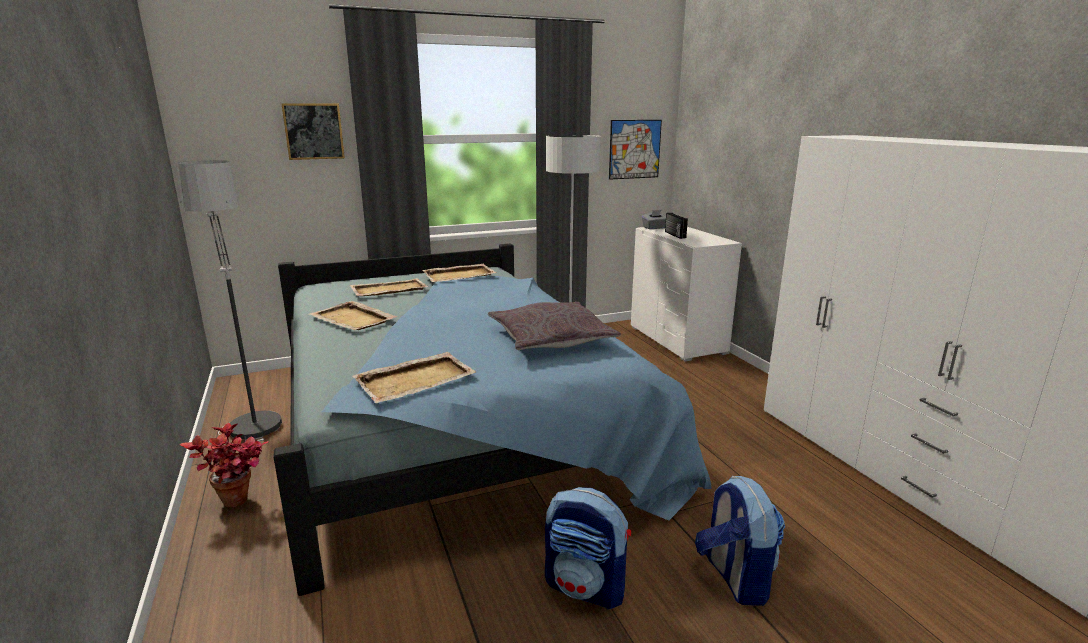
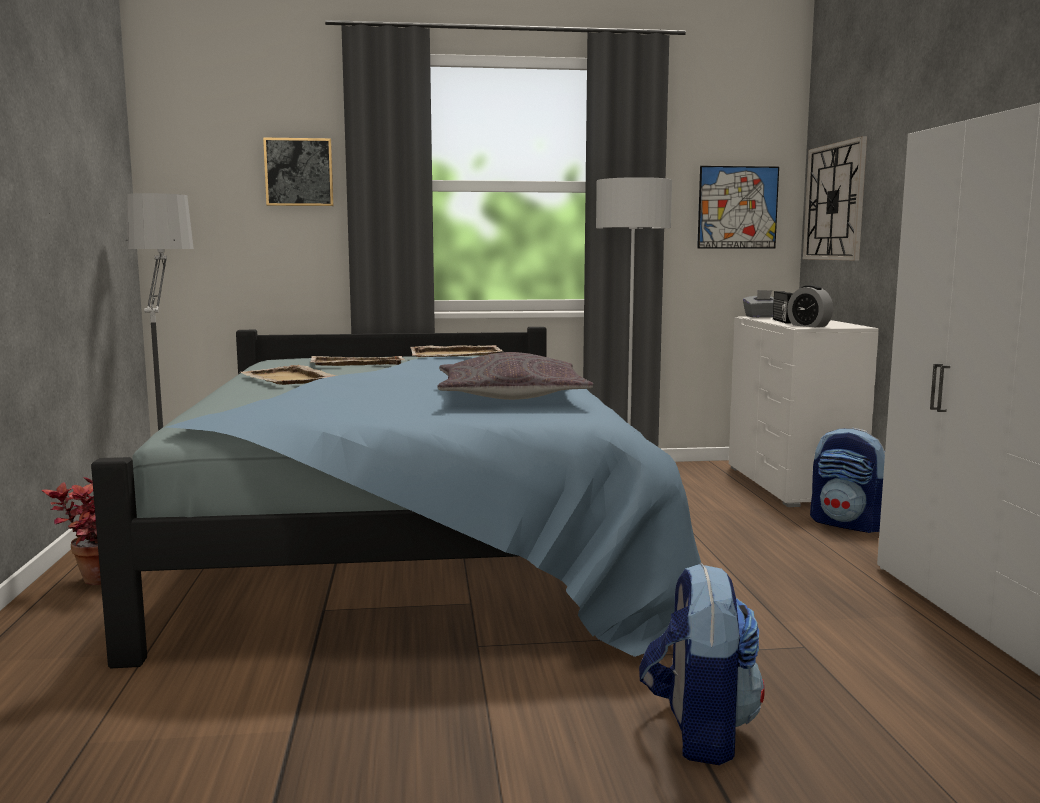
camera: 15 degrees right, 10 degrees down
(416, 380) = (300, 413): beige tray -> none
(586, 587) = (471, 710): backpack -> backpack (848, 524)
(697, 242) = (809, 326): none -> alarm clock
(704, 149) = (835, 202): none -> wall clock

